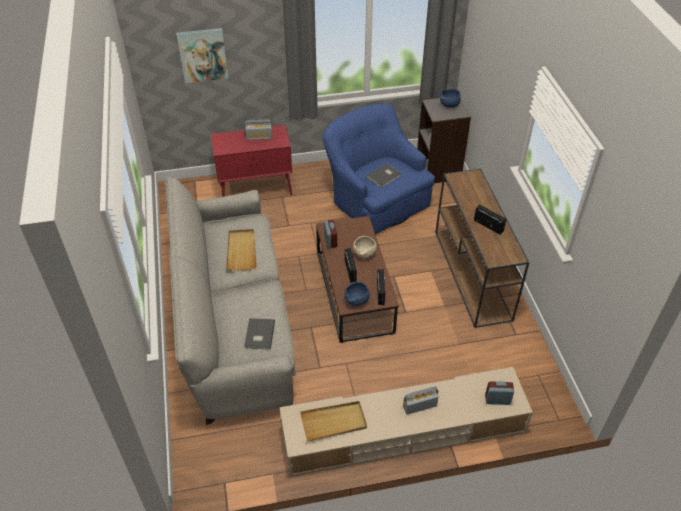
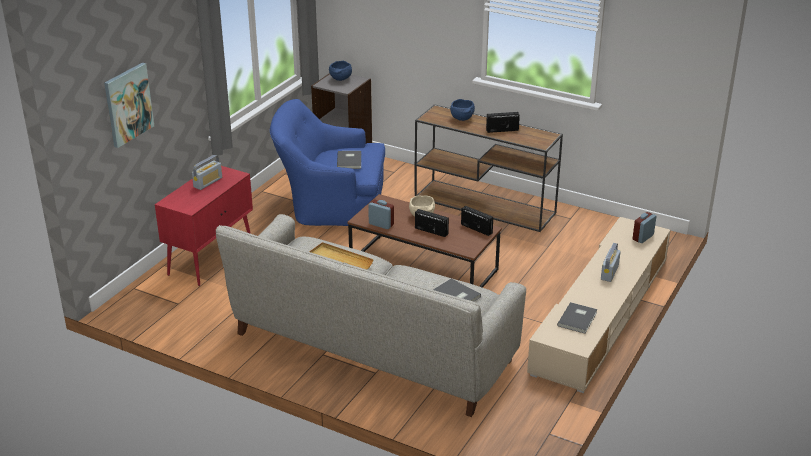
camera: 50 degrees left, 15 degrees down
(334, 422) = (578, 319): beige tray -> grey book
(356, 301) = (471, 244): blue bowl -> blue bowl (462, 119)

